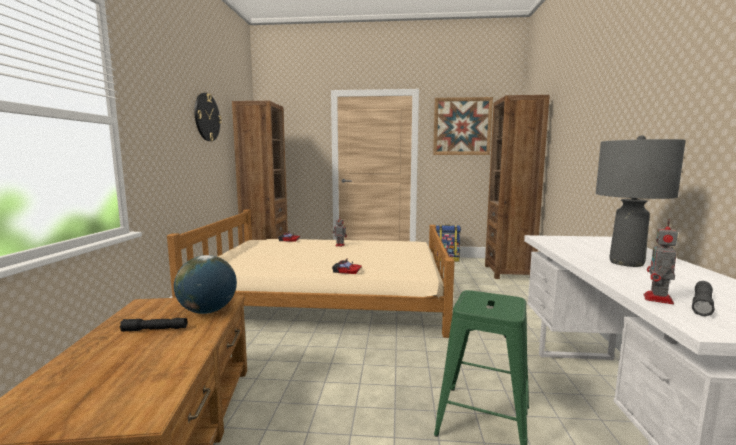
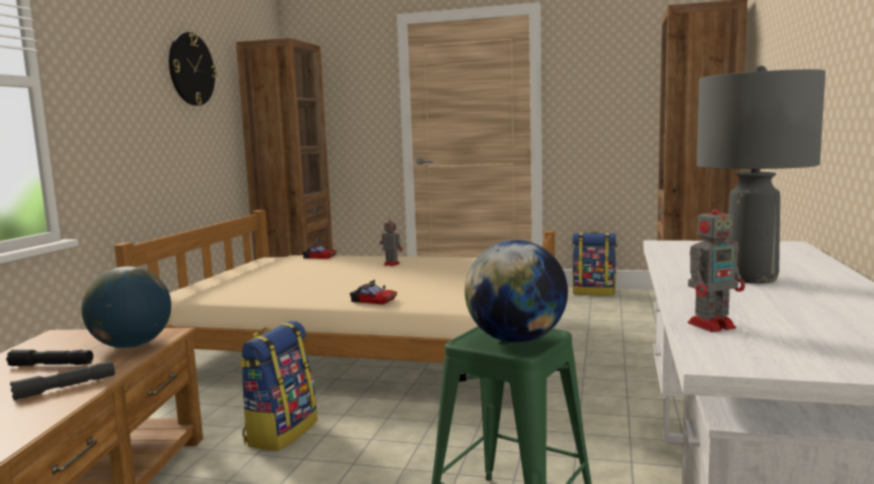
camera: 10 degrees right, 0 degrees up
(300, 362) = (280, 432): none -> backpack
(462, 126) = (616, 62): picture -> none
(497, 305) = (516, 340): none -> globe
(658, 299) = (713, 325): toy robot -> toy robot turned 150 degrees counterclockwise
(702, 304) = (776, 331): grey flashlight -> grey flashlight (65, 387)

